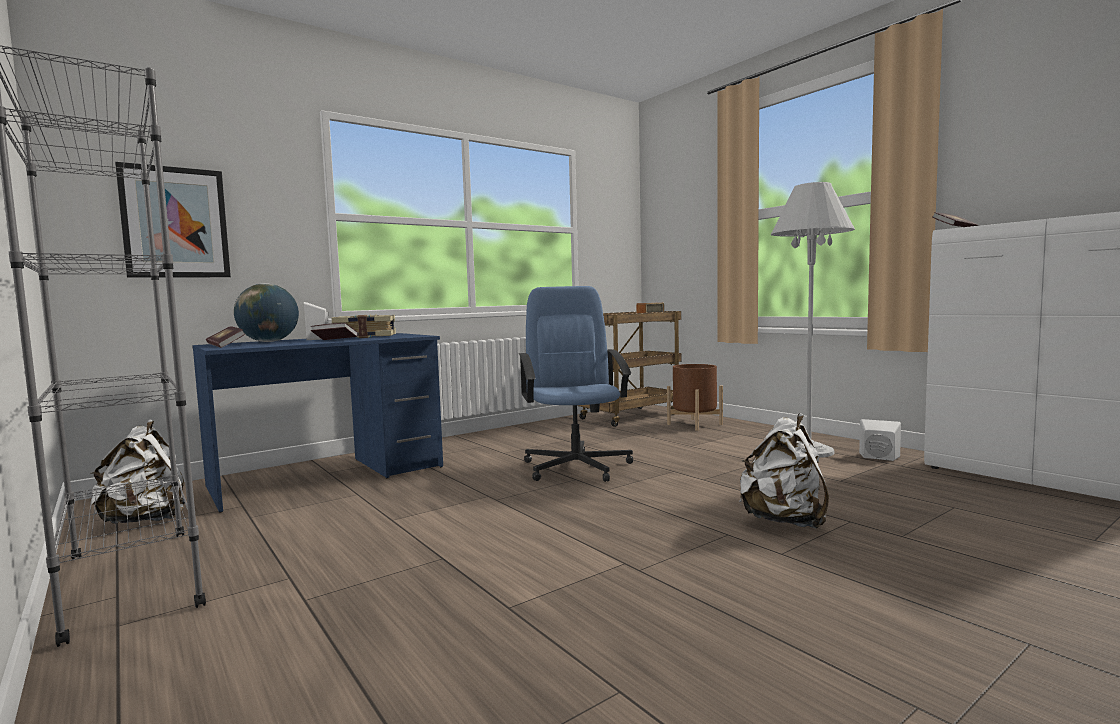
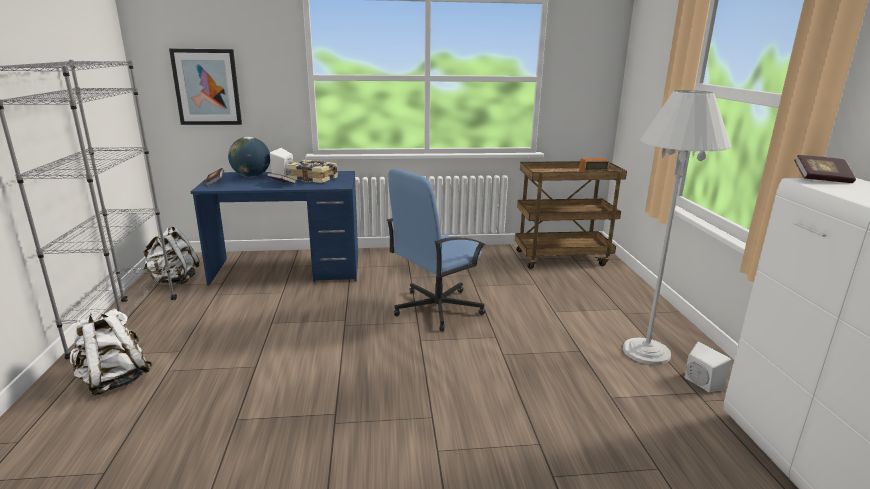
camera: 30 degrees right, 15 degrees up
(576, 466) = (436, 308): blue office chair -> blue office chair turned 150 degrees counterclockwise
(694, 424) = (600, 284): brown planter -> none
(784, 521) = (490, 421): white backpack -> white backpack (114, 381)

